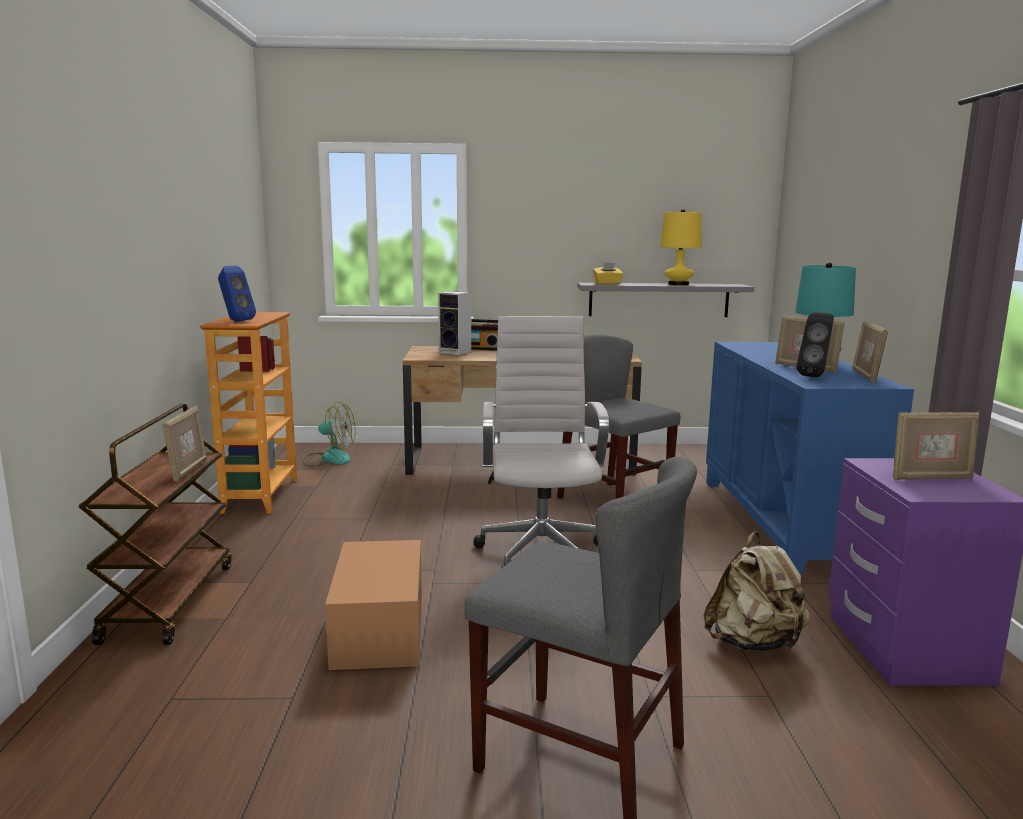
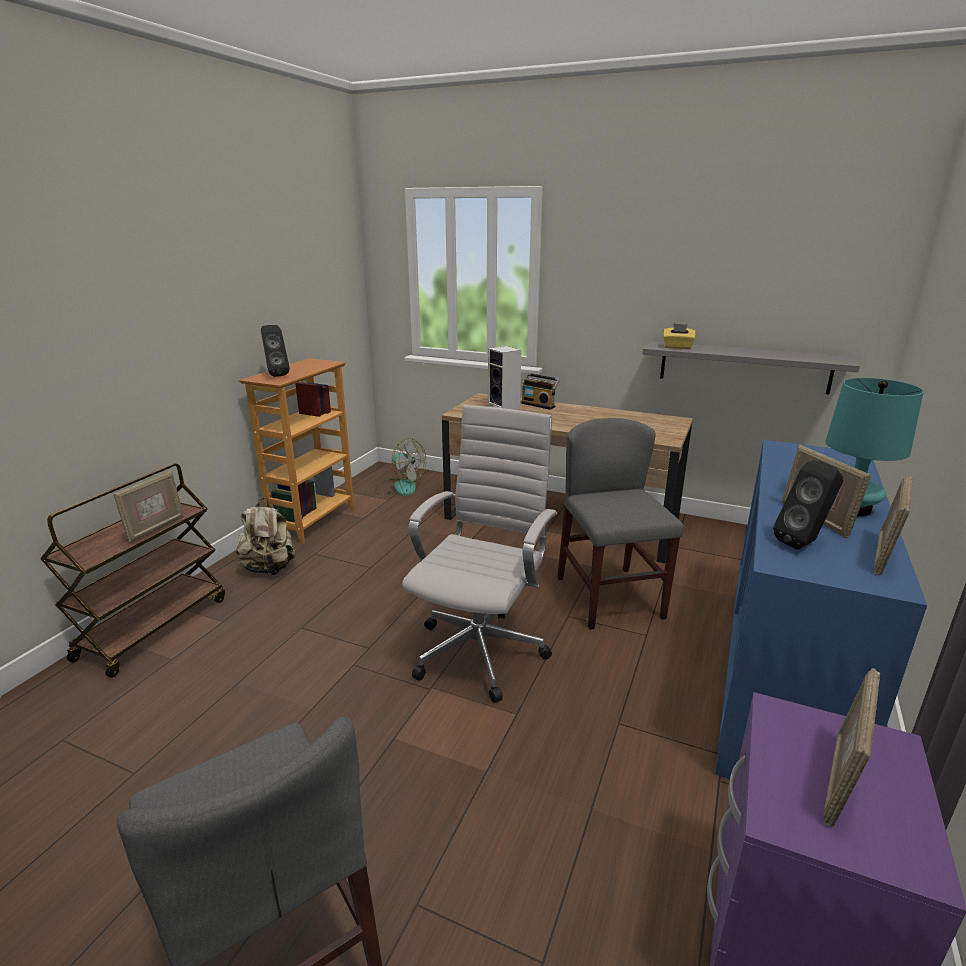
camera: 25 degrees right, 10 degrees up
(236, 321) = (276, 375): blue speaker -> black speaker
(379, 629) = (263, 711): cardboard box -> none
(678, 284) = (764, 353): yellow table lamp -> none
(753, 643) = (593, 866): beige backpack -> beige backpack (270, 568)
(930, 478) = (840, 782): picture frame -> picture frame turned 105 degrees clockwise

